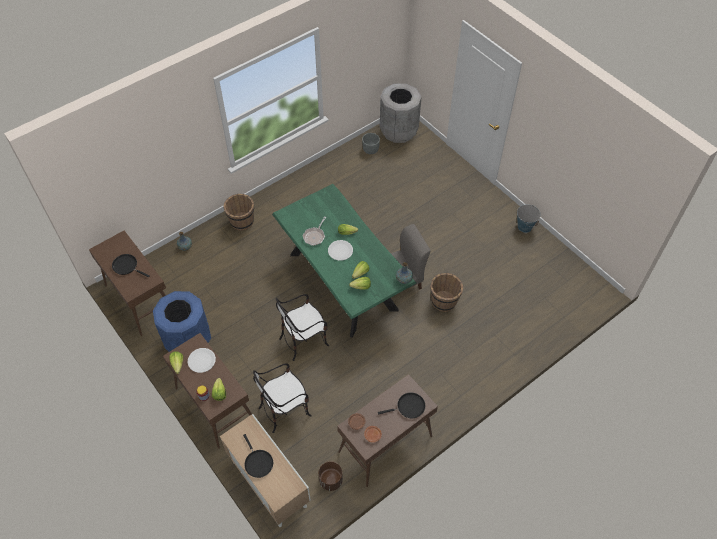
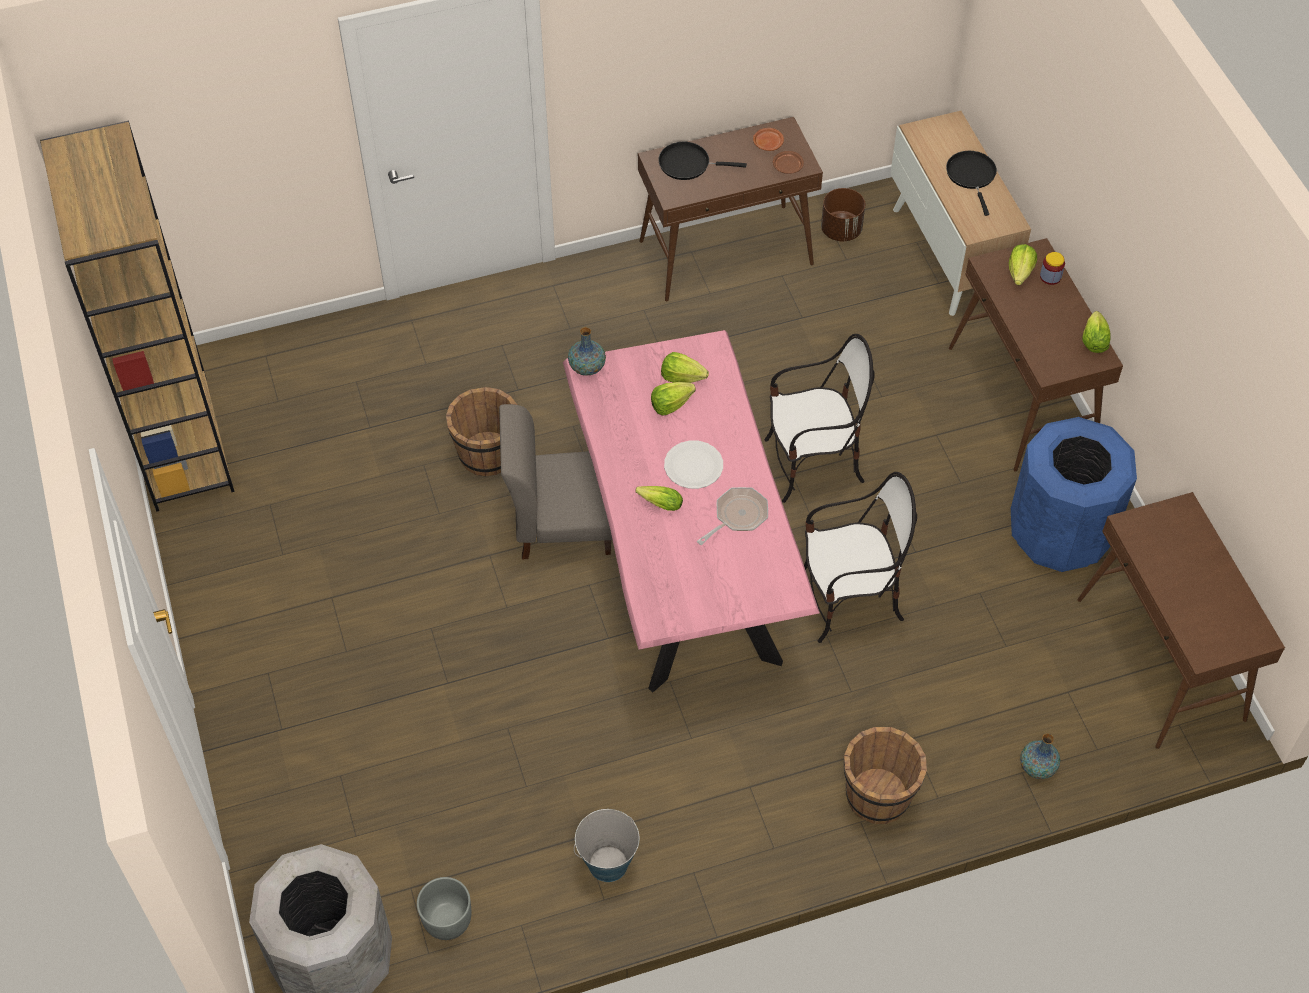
camera: 160 degrees left, 0 degrees up
(127, 266) = (1191, 575): black frying pan -> none
(201, 360) = (1045, 335): white plate -> none
(285, 409) = (889, 354): chair -> chair (849, 601)
(342, 282) = (684, 561): green dining table -> pink dining table
(524, 226) = (201, 563): bucket -> bucket (607, 864)
(569, 268) = (180, 442): none -> brown bookcase

